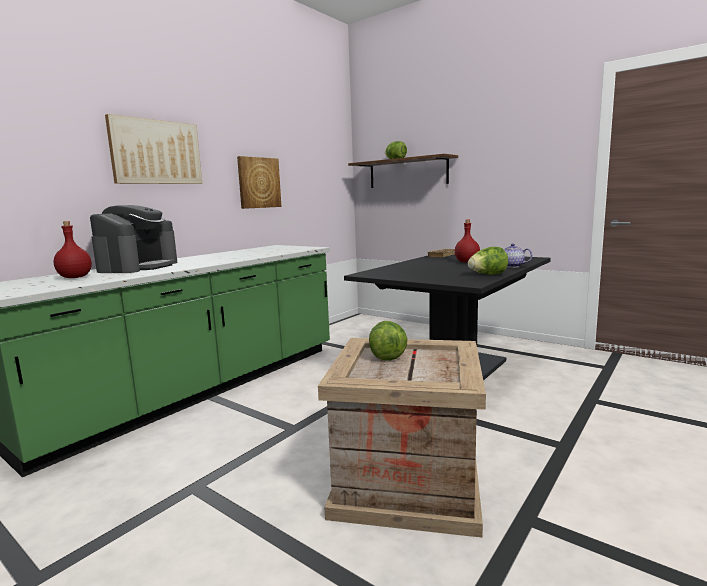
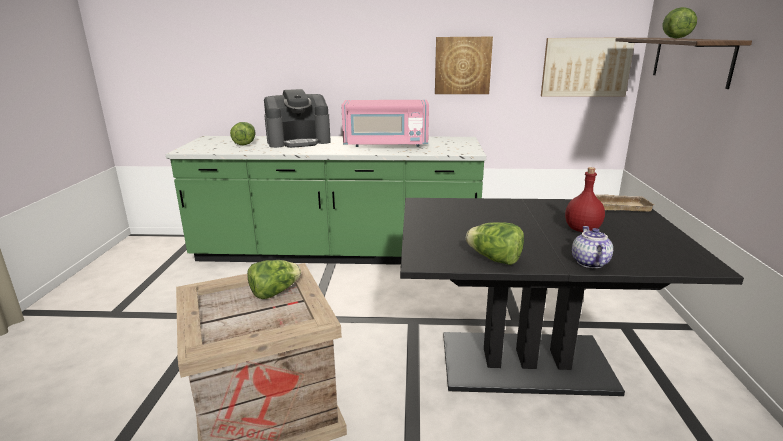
camera: 55 degrees right, 10 degrees up
(75, 277) = (245, 143): red bottle -> lettuce
(156, 152) = (344, 38): picture -> picture (585, 67)
(234, 255) = (385, 144): none -> pink microwave

